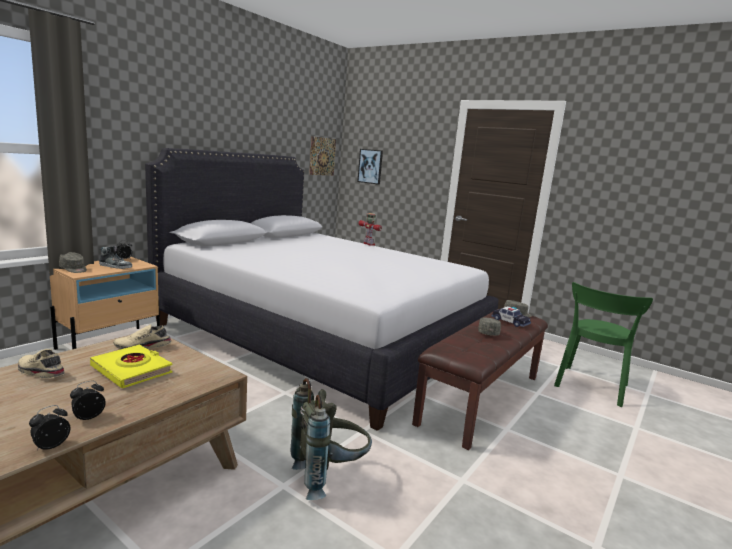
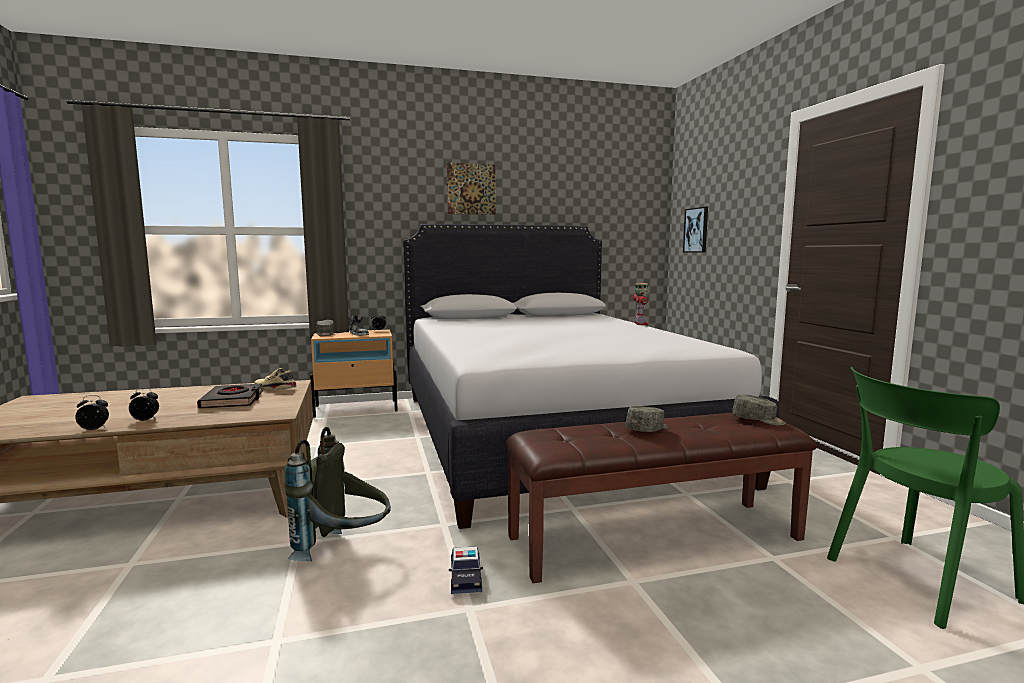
camera: 40 degrees right, 5 degrees down
(39, 372) = (185, 392): beige shoe -> none
(132, 370) = (233, 401): yellow book -> black book
(322, 156) = (637, 224): picture -> picture (471, 189)
(510, 322) = (722, 425): toy car -> toy car (465, 577)

